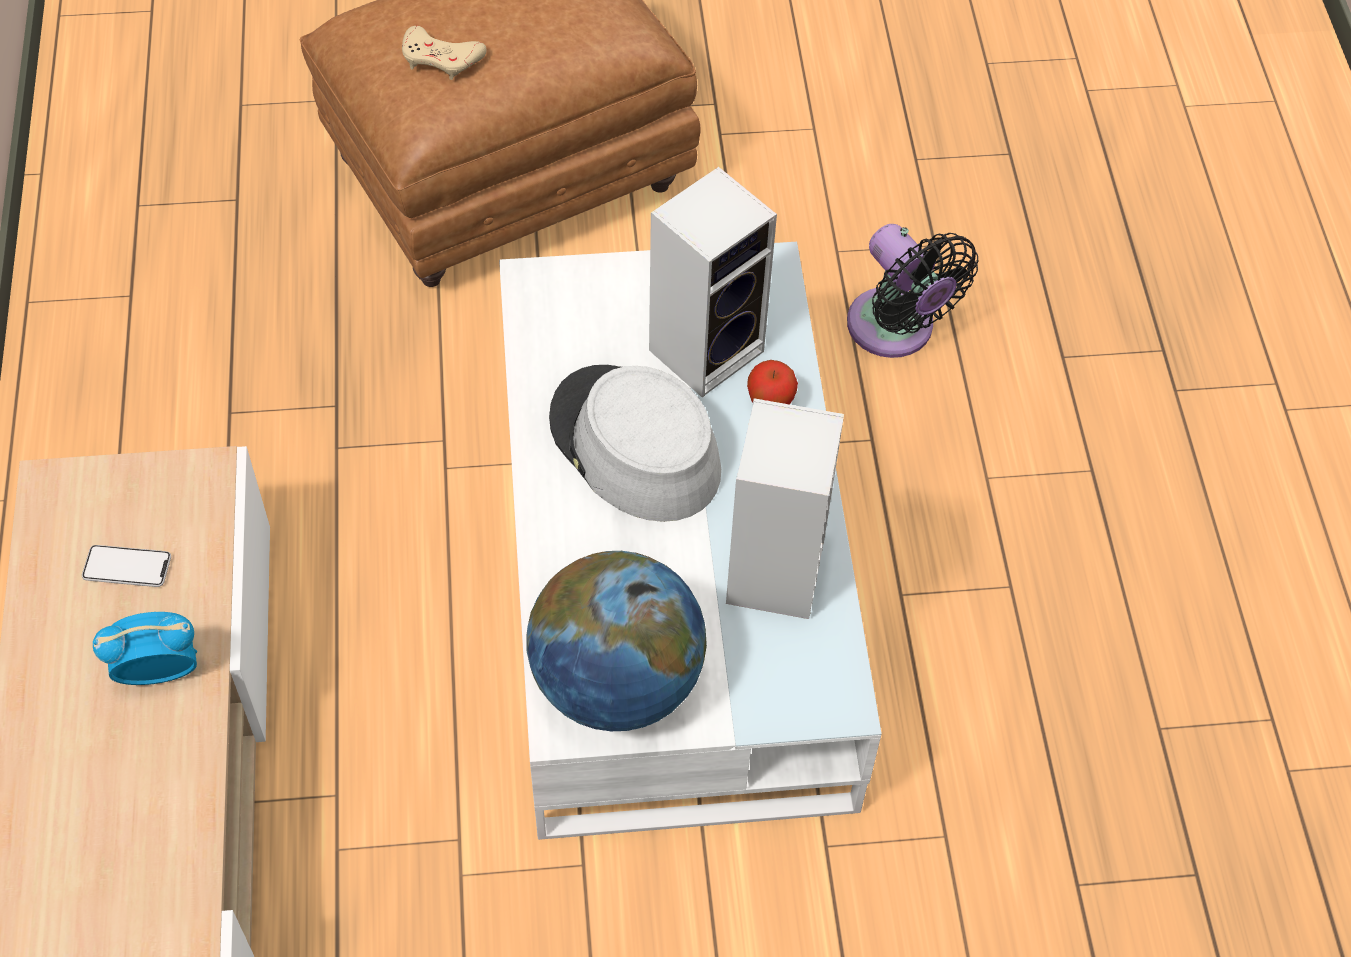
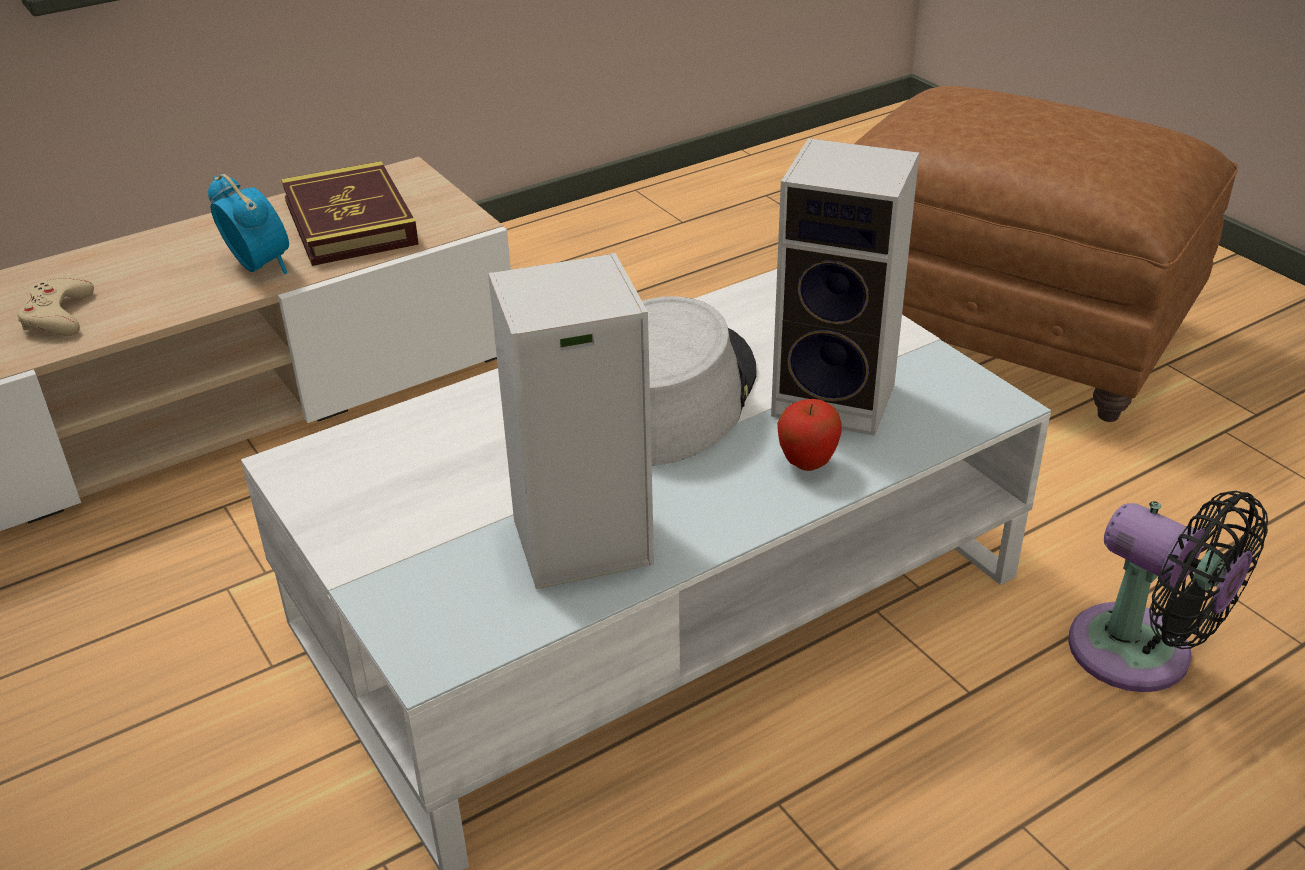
camera: 65 degrees right, 20 degrees down
(127, 567) = (350, 222): phone -> book
(441, 58) = (957, 119): beige game controller -> beige game controller (58, 315)
(617, 682) = (364, 480): globe -> none
(896, 331) = (1141, 656): black fan -> black fan turned 75 degrees counterclockwise

